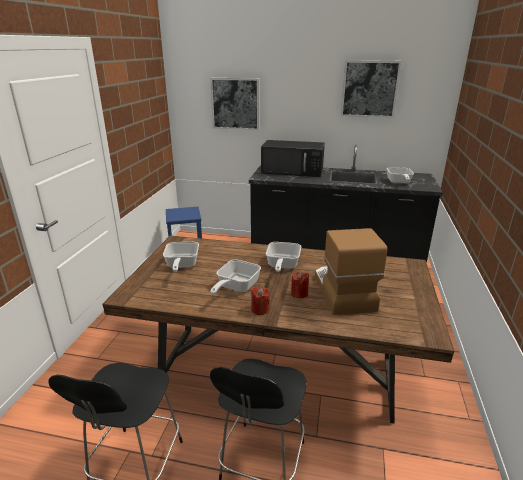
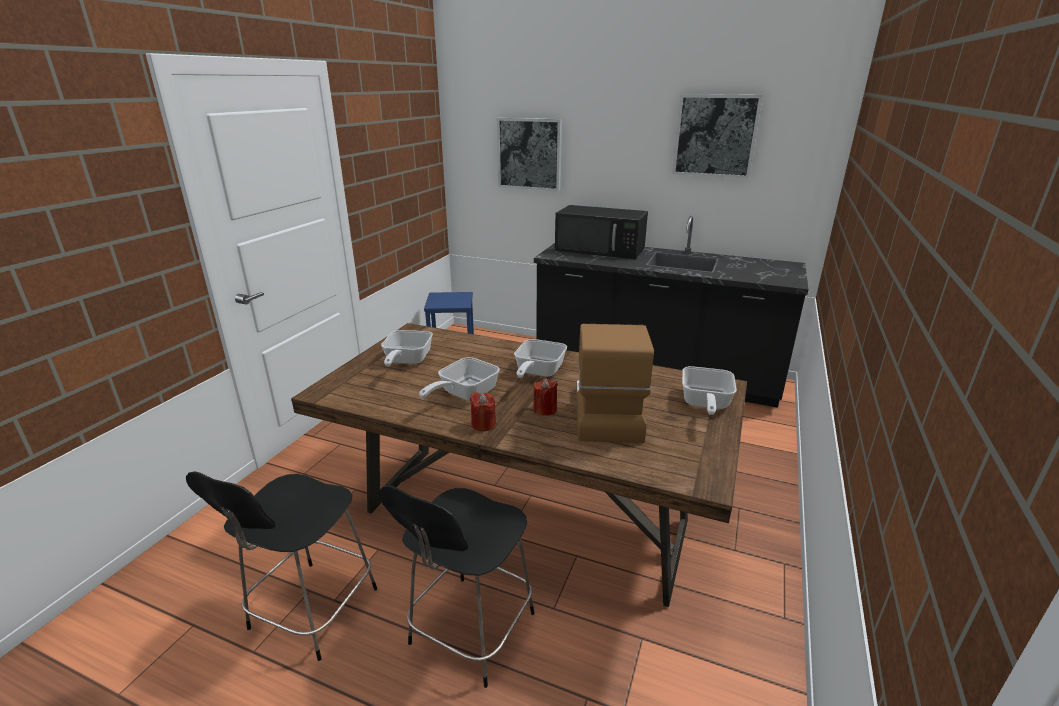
camera: 10 degrees right, 0 degrees up
(398, 182) = (747, 272): frying pan -> frying pan (704, 404)

